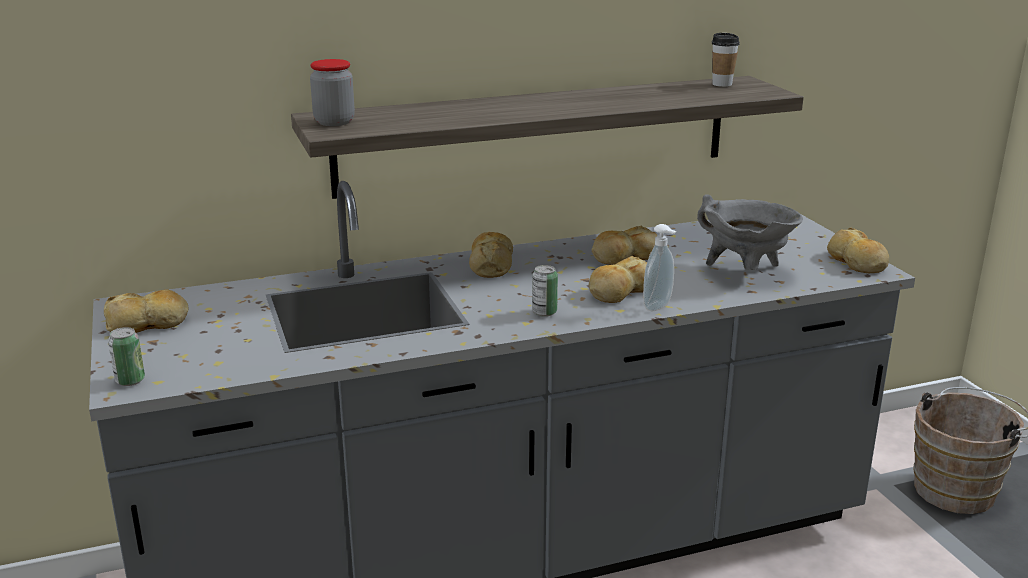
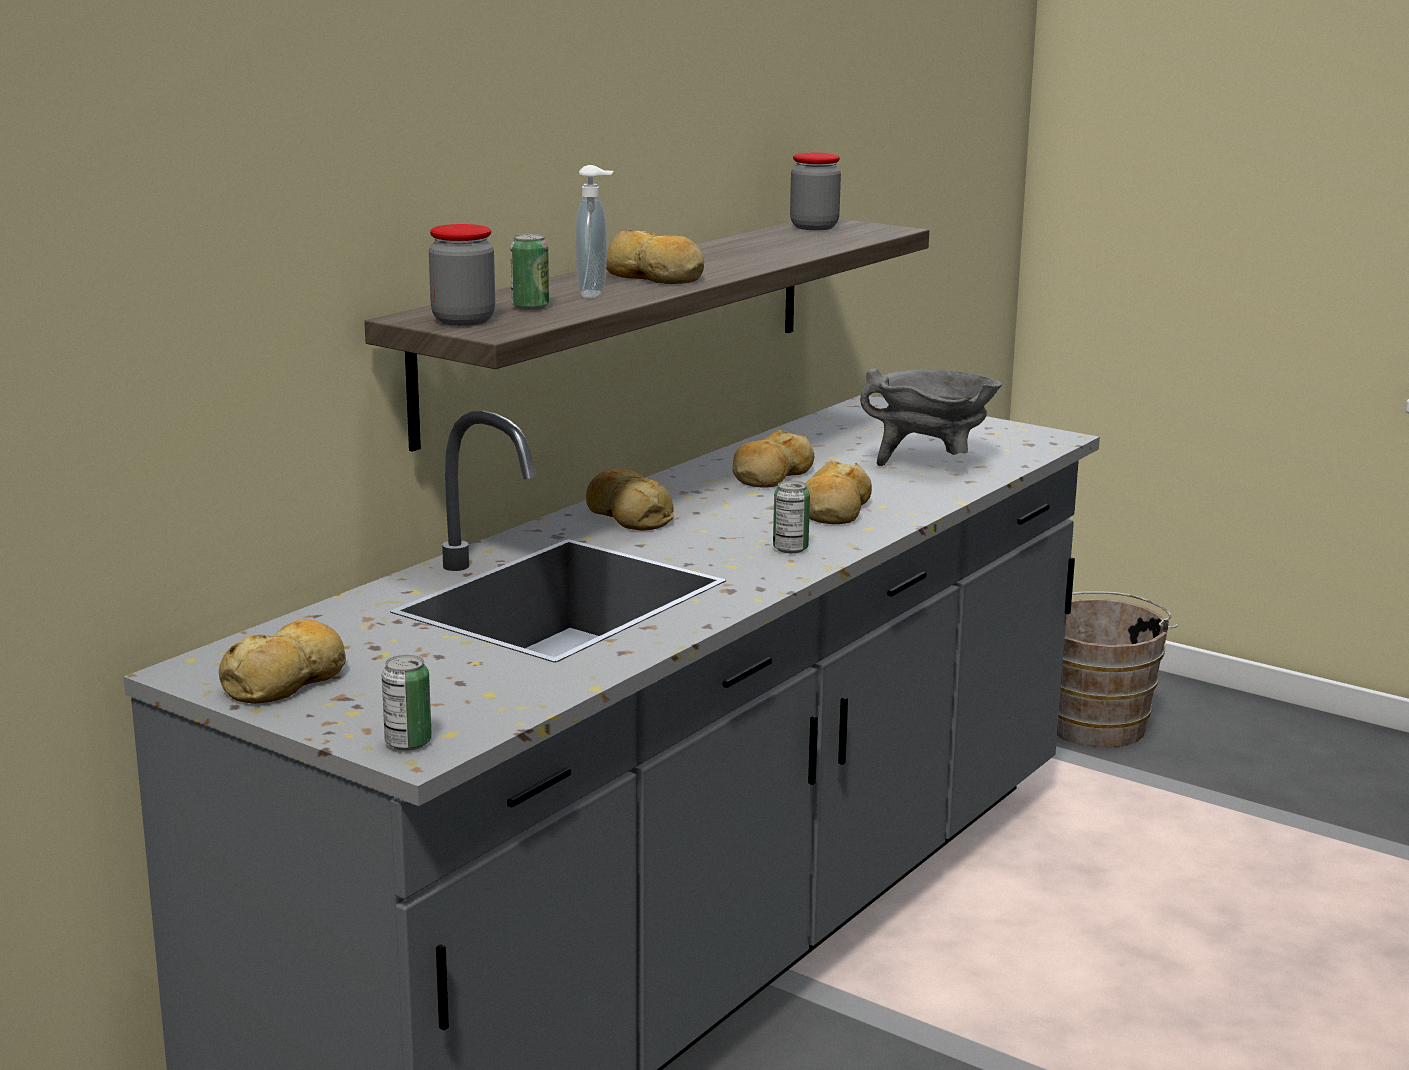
camera: 35 degrees left, 5 degrees down
(393, 118) = (530, 307): none -> can
(659, 307) = (904, 516): soap dispenser -> soap dispenser (595, 294)
(722, 84) = (814, 227): cup -> jar
(856, 262) = (1022, 433): bread -> bread (654, 277)

